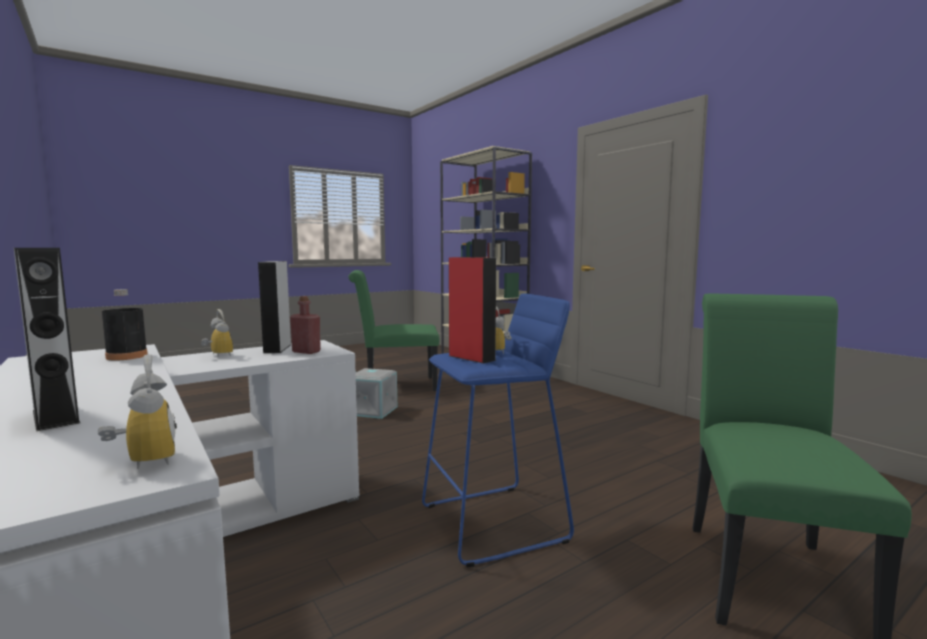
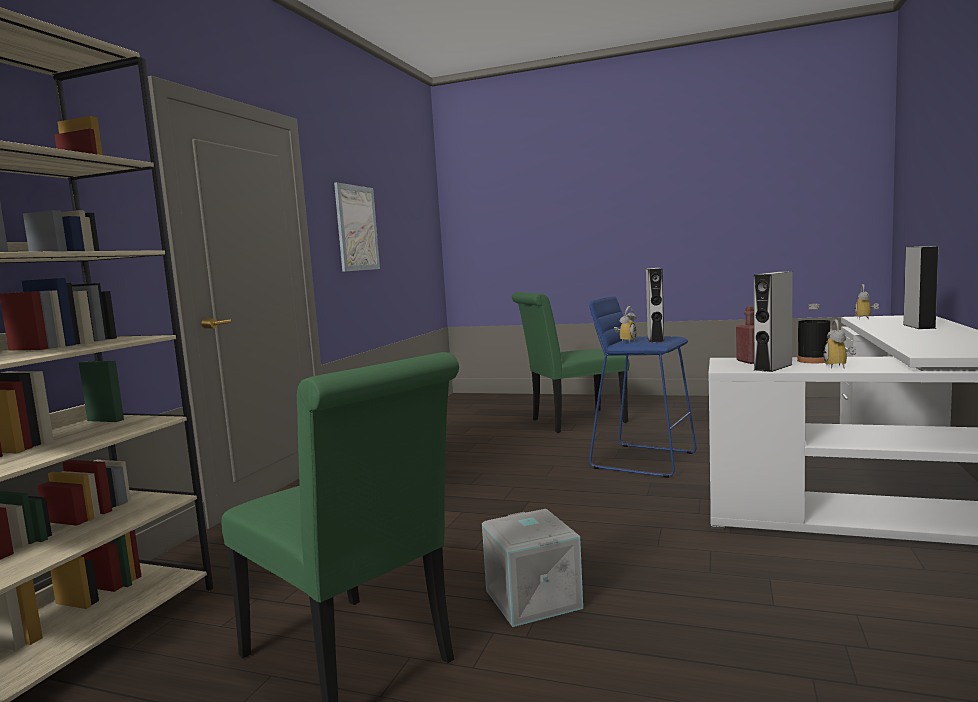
camera: 125 degrees left, 0 degrees up
(127, 356) = (923, 347): black bottle -> black bottle (813, 360)
(471, 358) = (655, 340): red speaker -> grey speaker
(801, 187) = (357, 228): none -> picture

